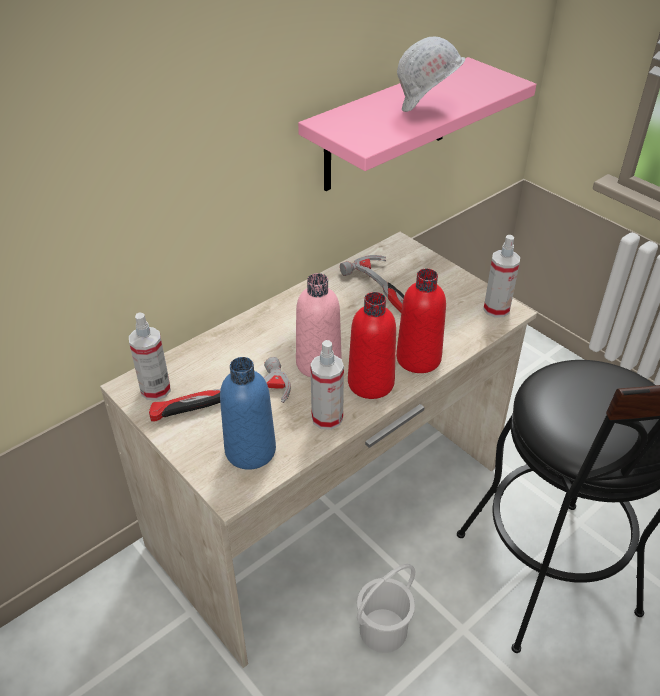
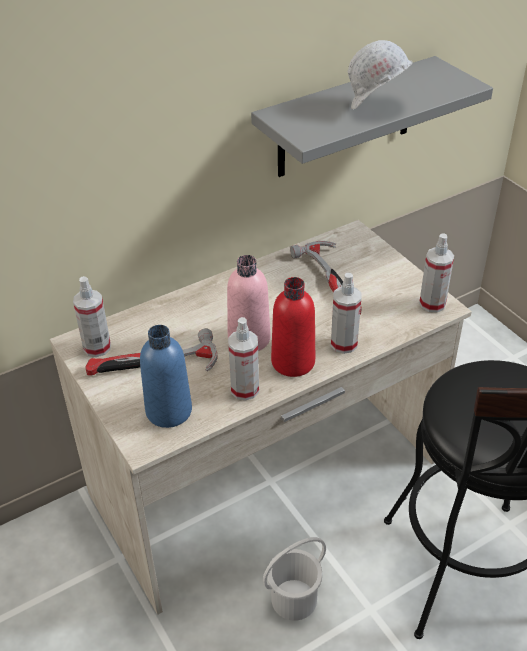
camera: 10 degrees right, 0 degrees up
(387, 126) = (345, 118): pink shelf -> grey shelf
(418, 358) = (344, 344): red bottle -> spray bottle

